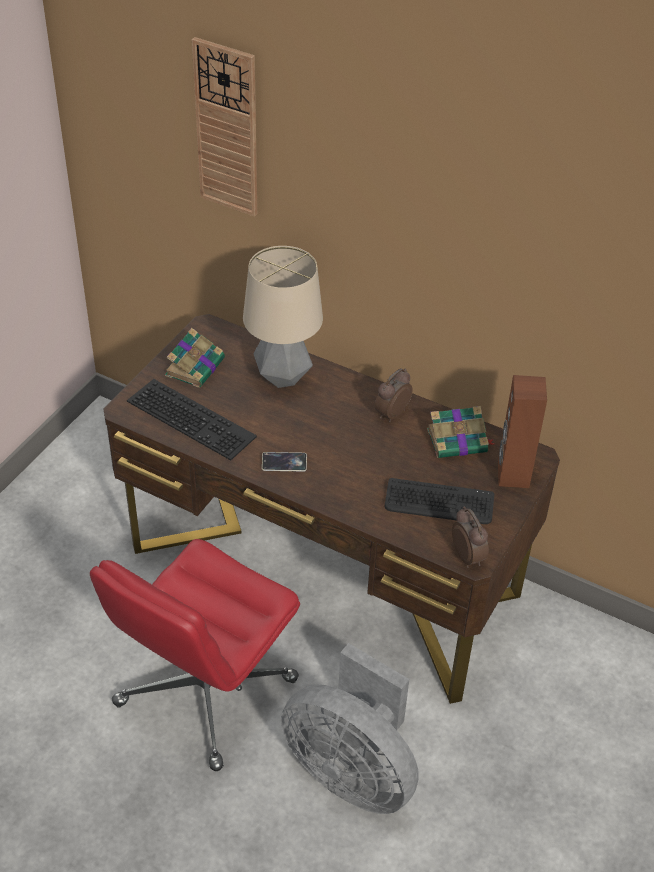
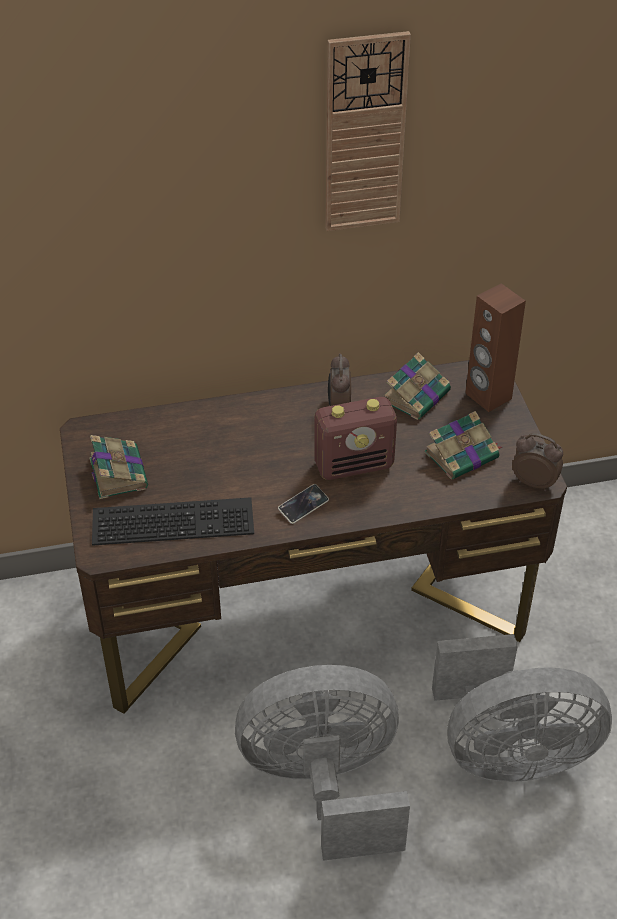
camera: 40 degrees left, 0 degrees up
(205, 693) = (325, 786): red office chair -> grey fan
(227, 129) = (64, 192): wall clock -> wall clock (365, 134)
(282, 377) = (209, 433): table lamp -> none
(352, 459) = (354, 465): none -> radio
(439, 503) = (462, 455): keyboard -> book

